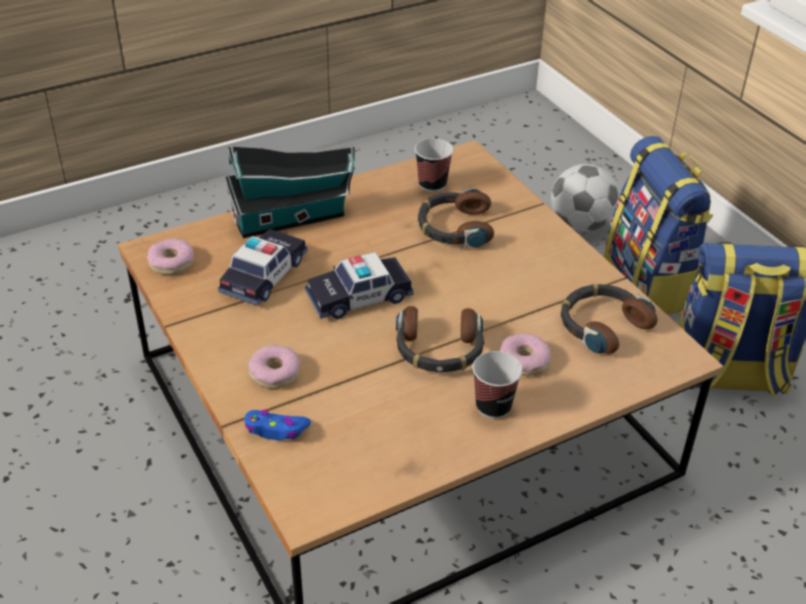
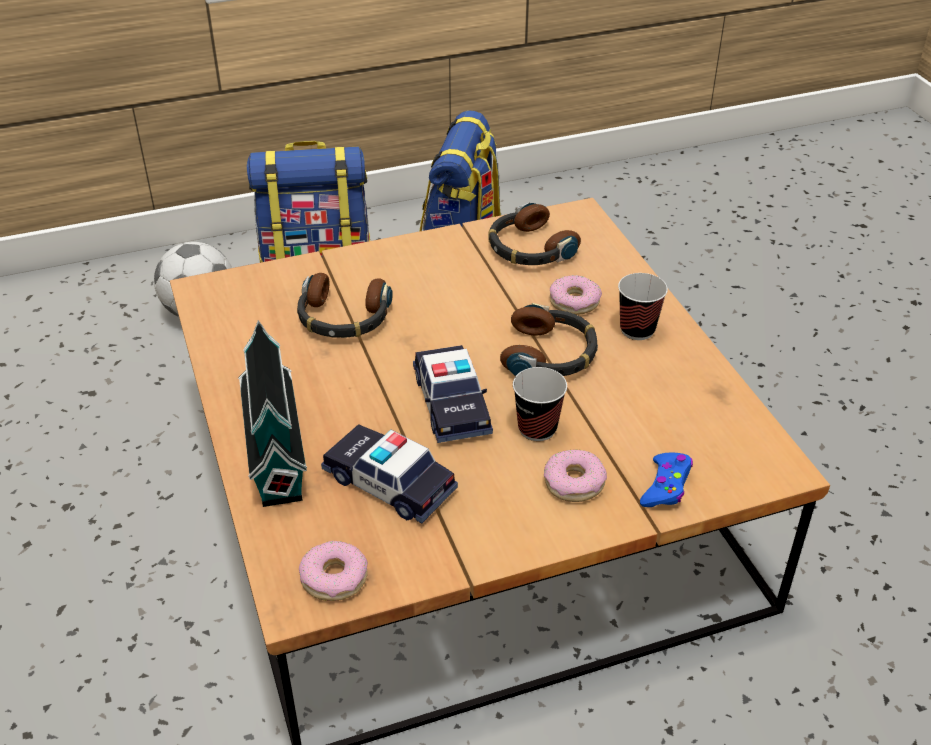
camera: 80 degrees left, 0 degrees up
(432, 184) = (250, 324): cup -> cup (537, 428)

